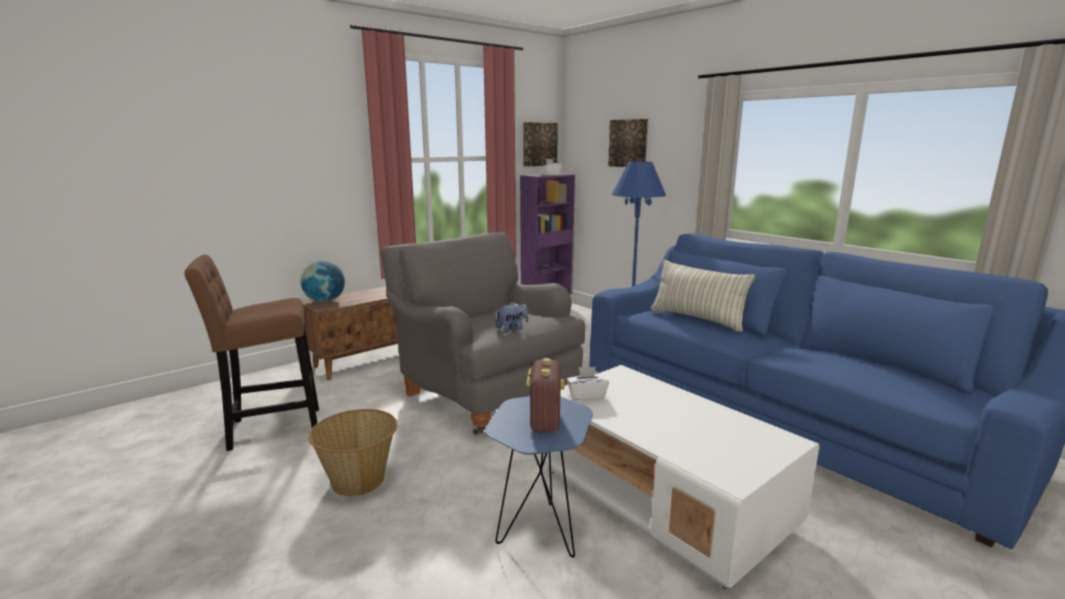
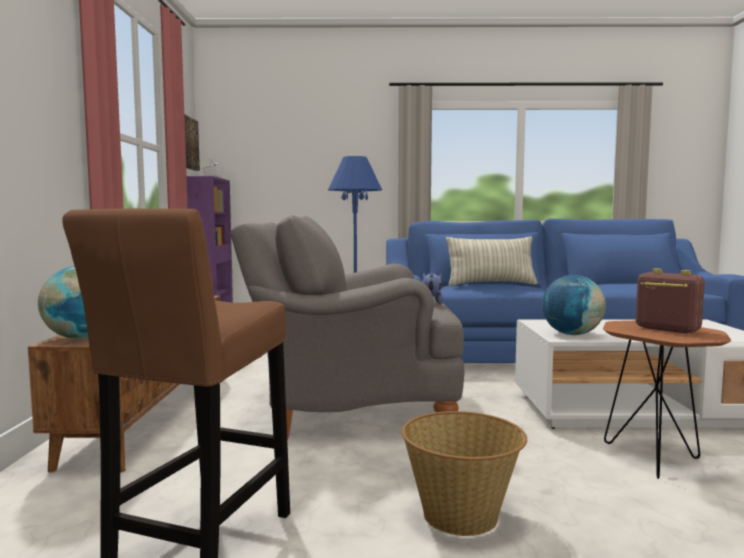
camera: 50 degrees left, 10 degrees down
(539, 536) = (656, 460): blue side table -> brown side table
(586, 396) = (572, 334): white tissue box -> globe
(628, 143) = (300, 146): picture -> none

